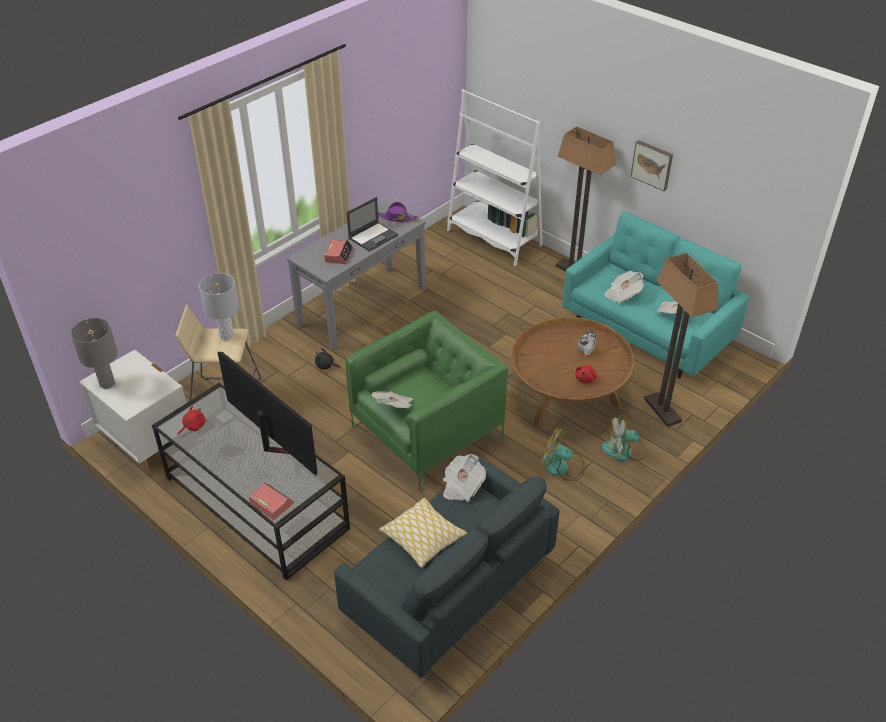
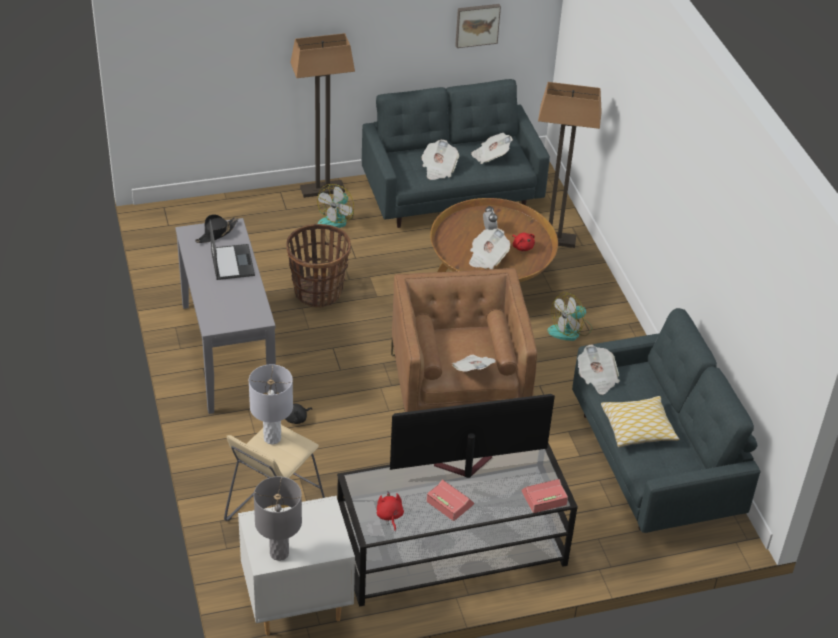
camera: 60 degrees left, 0 degrees up
(338, 255) = (239, 298): alarm clock -> alarm clock (449, 503)
(396, 218) = (216, 233): purple hat -> black hat
(427, 433) = (457, 391): green armchair -> brown armchair
(463, 317) = (318, 292): none -> basket
(494, 238) = (215, 212): white bookcase -> none
(549, 365) = (487, 258): none -> newspaper
(624, 451) = (581, 285): fan -> fan (336, 219)
(647, 333) = (452, 195): turquoise sofa -> grey sofa
(652, 164) = (390, 35): picture -> picture (477, 24)

